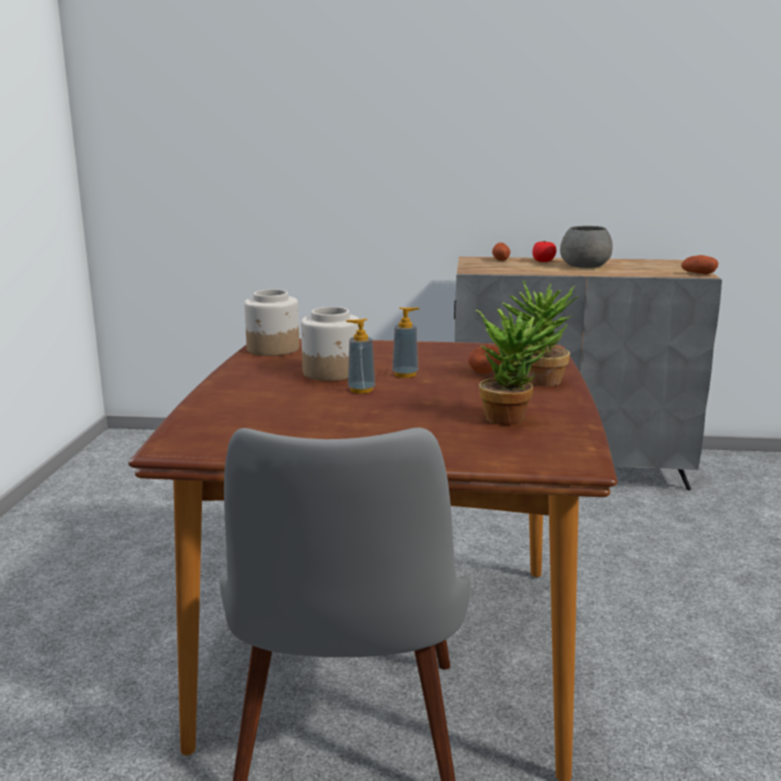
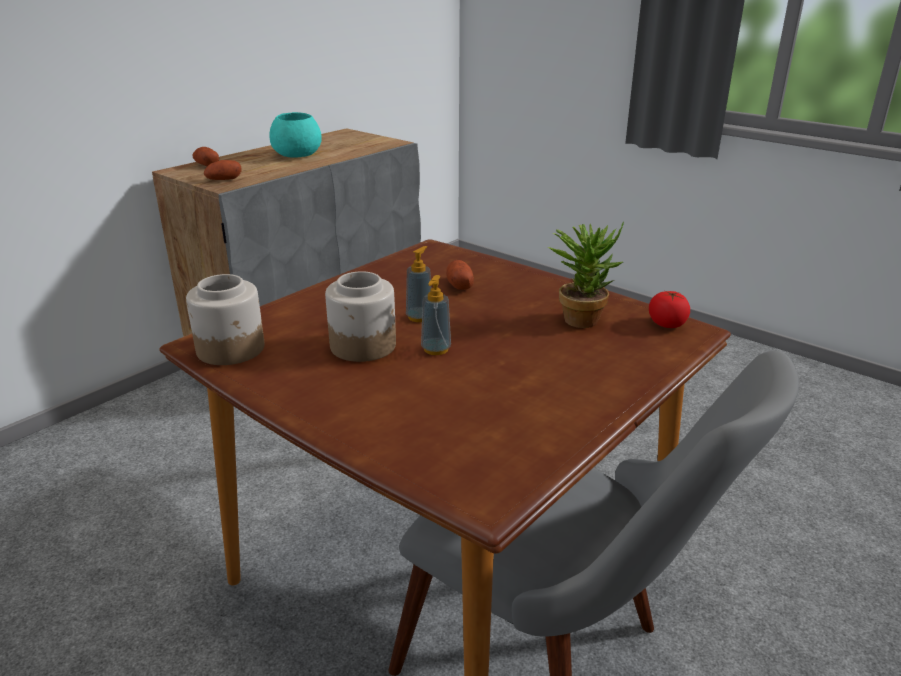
camera: 55 degrees left, 10 degrees up
(537, 382) = (511, 279): potted plant -> none
(543, 261) = (248, 157): tomato -> tomato (667, 324)
(585, 266) = (297, 154): grey bowl -> turquoise bowl
(698, 274) = (392, 142): potato -> potato (224, 180)

